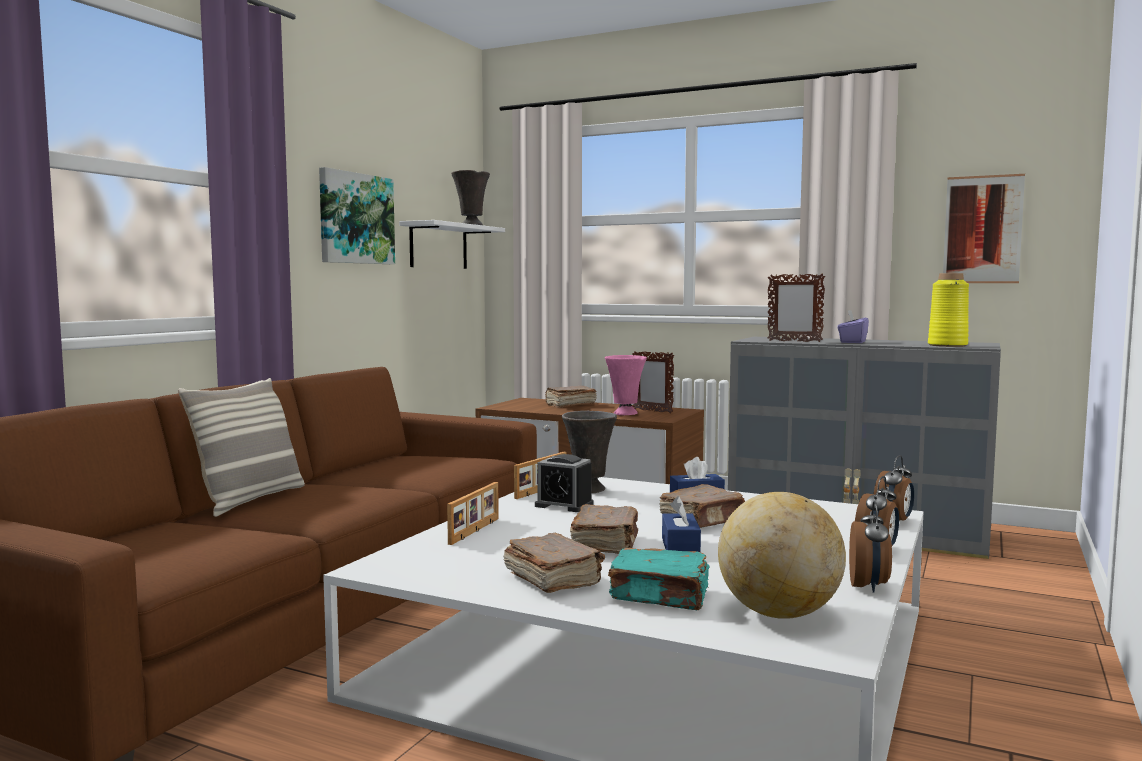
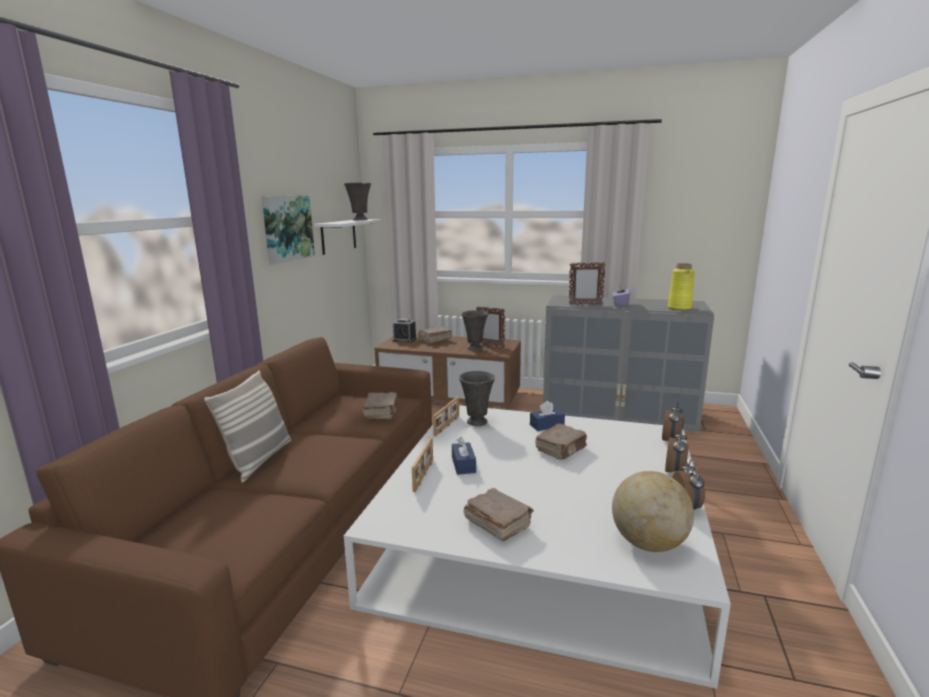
camera: 10 degrees left, 10 degrees up
(564, 505) = (468, 440): alarm clock -> alarm clock (404, 339)
(606, 544) = (513, 481): brown book -> brown book (381, 413)
(625, 414) = (475, 349): pink vase -> grey vase
(660, 596) = (571, 534): turquoise book -> none
(680, 547) = (560, 478): blue tissue box -> blue tissue box (463, 465)
(982, 229) = (695, 228): picture -> none

